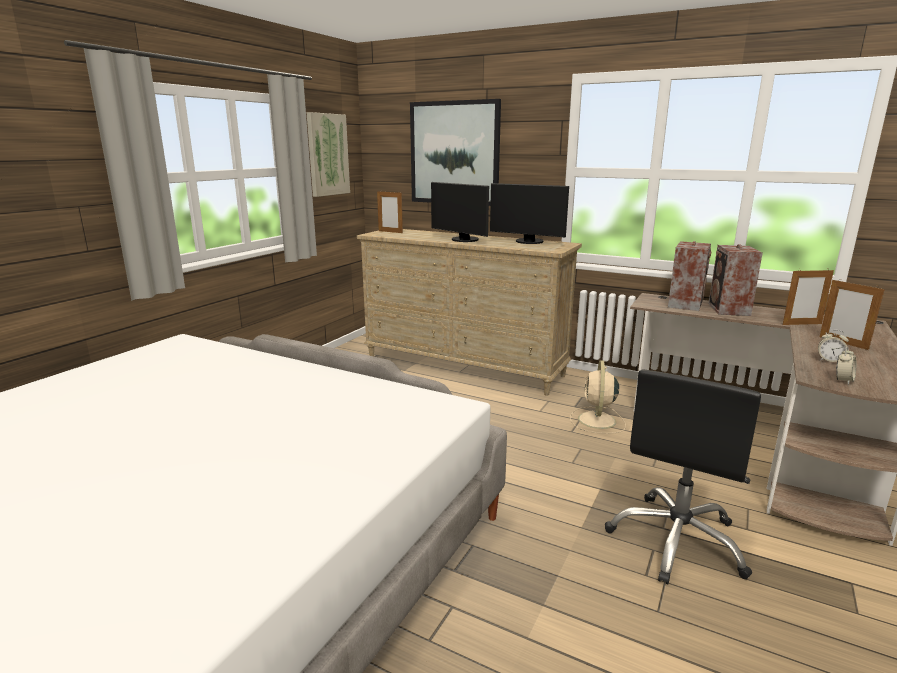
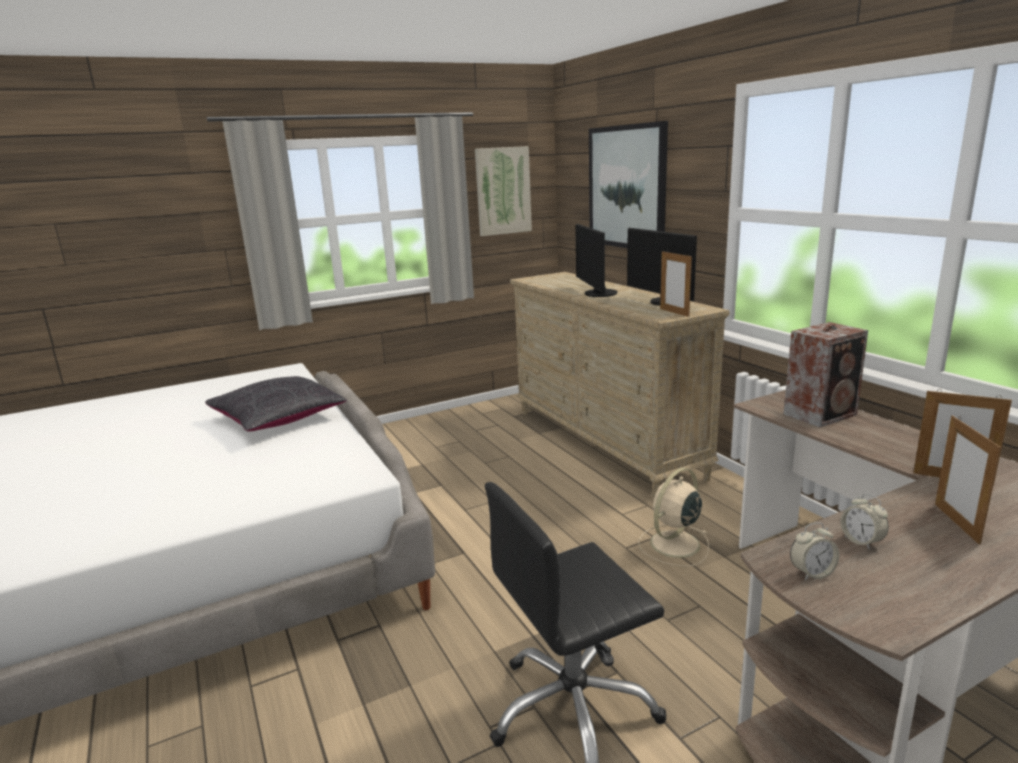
camera: 35 degrees right, 0 degrees up
(266, 383) = (278, 419): none -> black pillow
(390, 232) = (551, 277): picture frame -> picture frame (674, 312)
(728, 310) = (872, 434): speaker -> none

